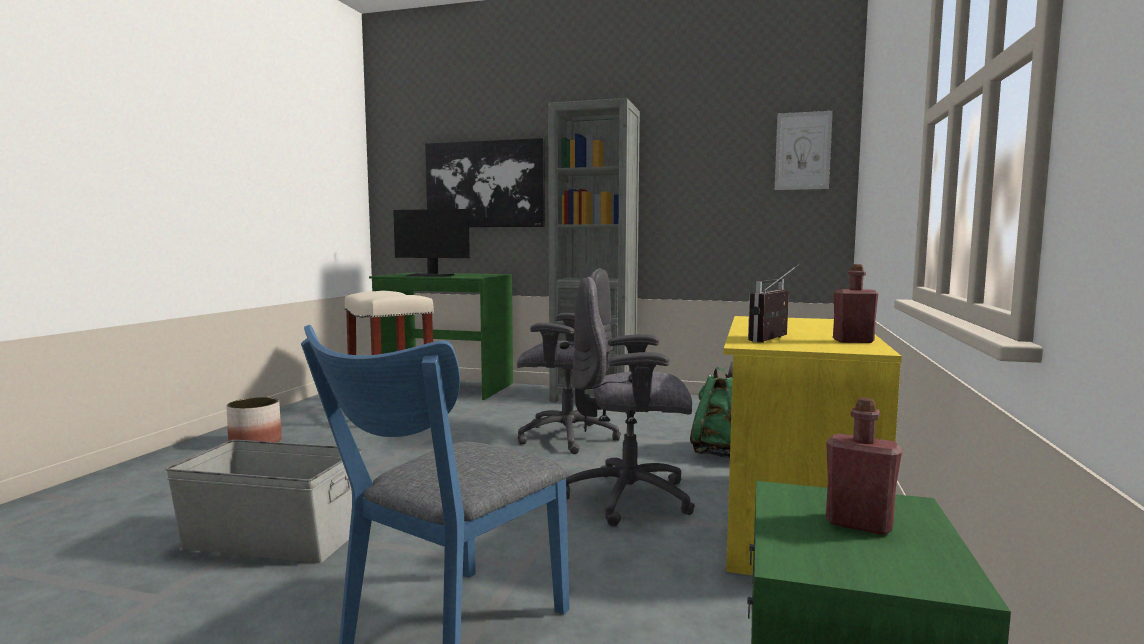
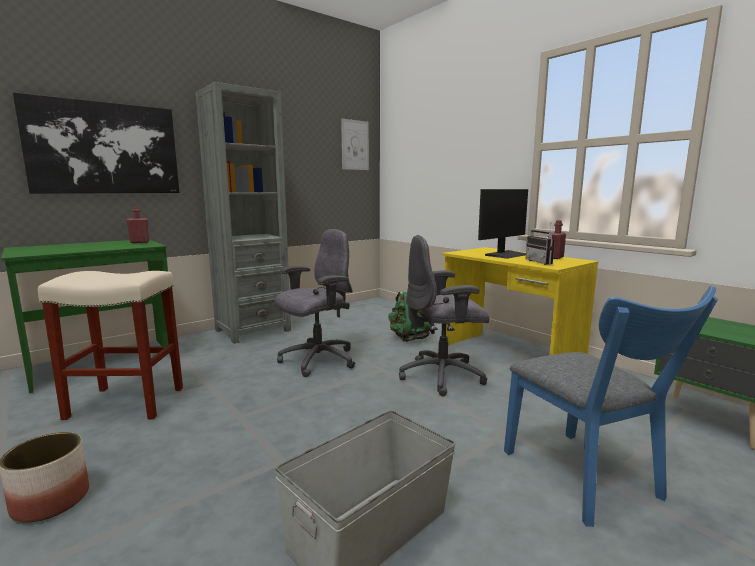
camera: 55 degrees left, 5 degrees up
(430, 275) = (84, 248): monitor -> monitor (506, 254)
(631, 498) = (443, 376): grey office chair -> grey office chair turned 45 degrees clockwise
(859, 524) = (718, 326): red bottle -> red bottle (139, 242)

